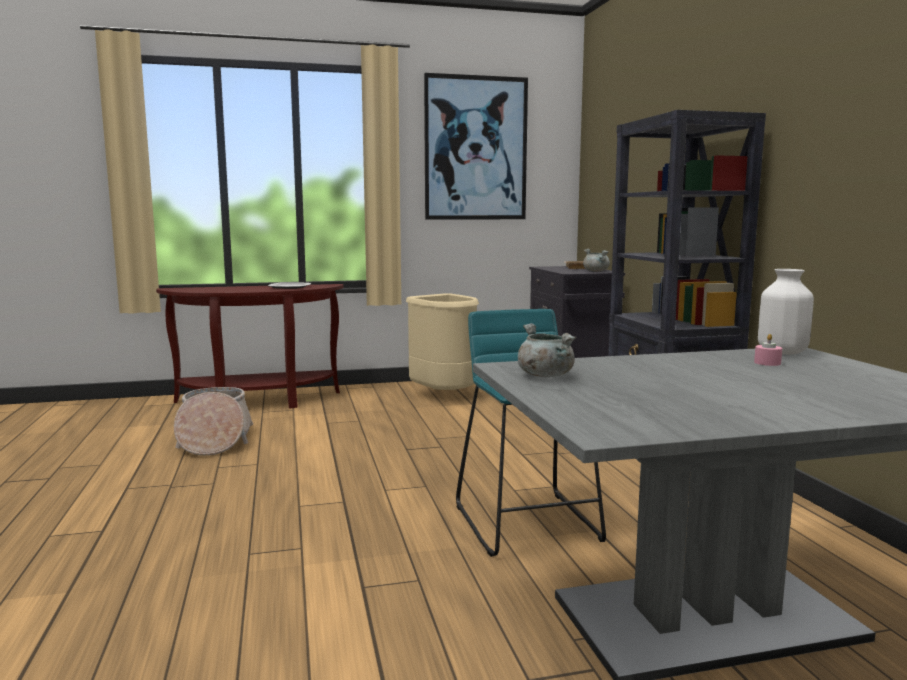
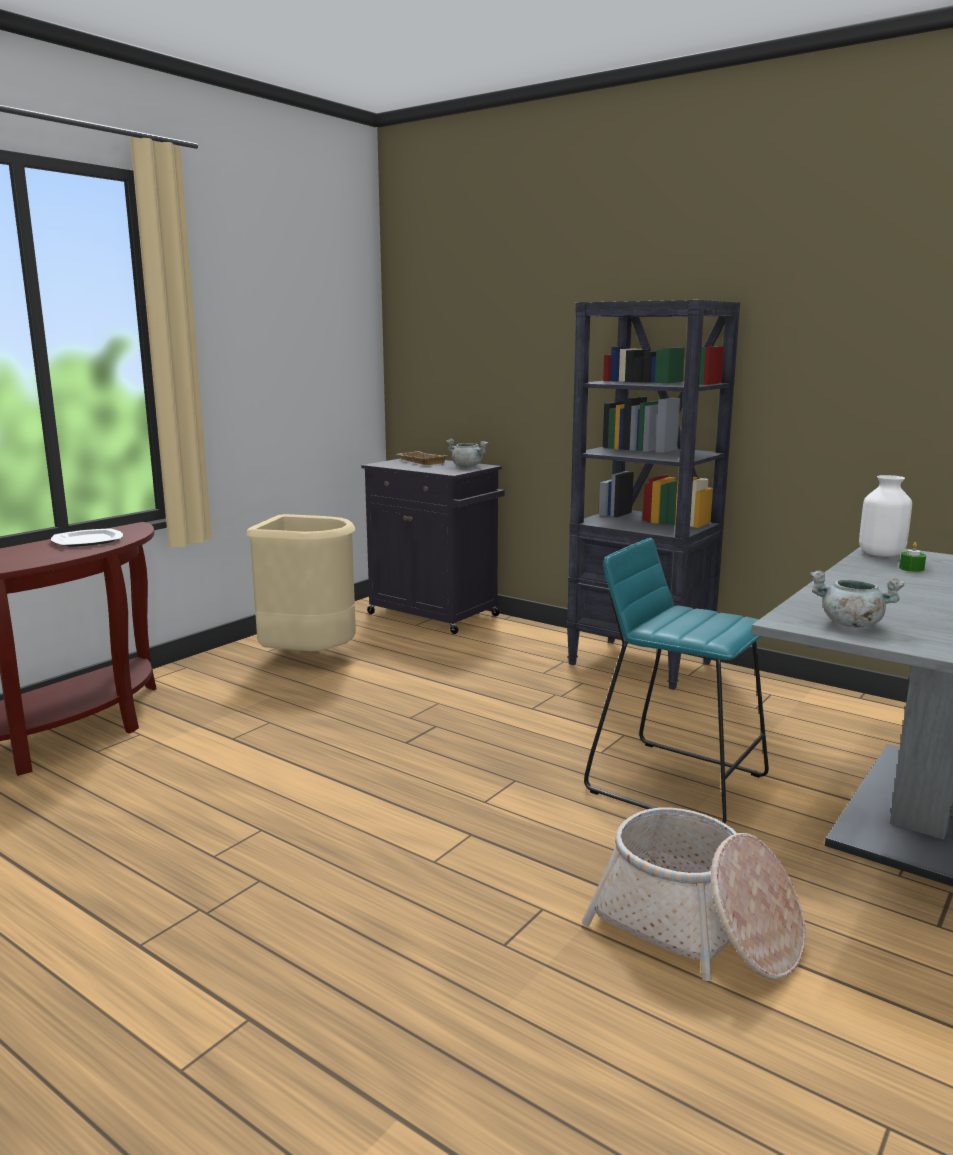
camera: 40 degrees left, 5 degrees up
(214, 440) = (116, 819): basket -> basket (696, 928)
(475, 148) = (275, 304): picture -> none
(767, 363) = (911, 568): pink candle -> green candle

